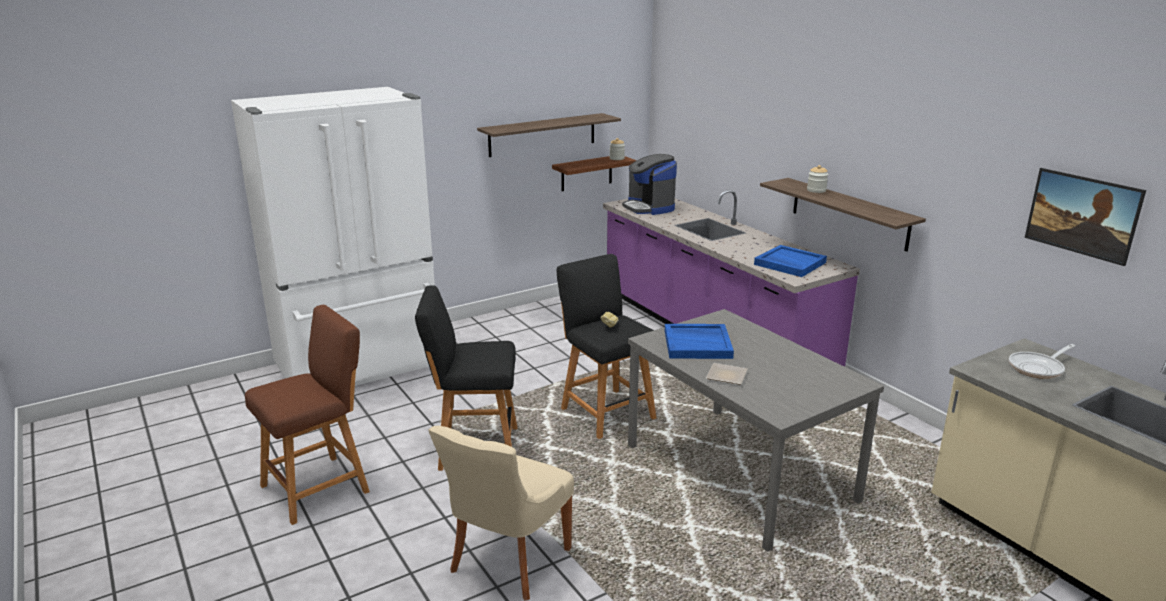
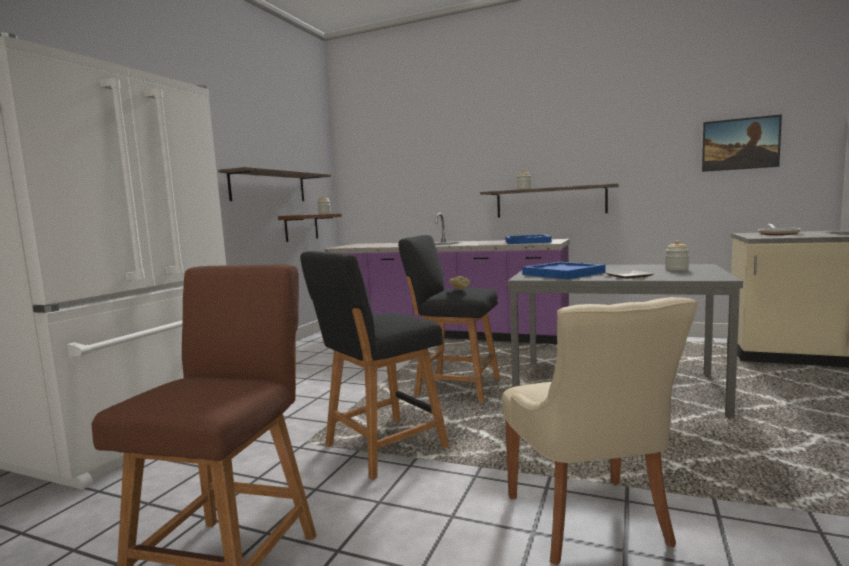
camera: 35 degrees left, 15 degrees down
(649, 207) = (366, 245): coffee machine -> none
(808, 381) = (676, 269): none -> jar

